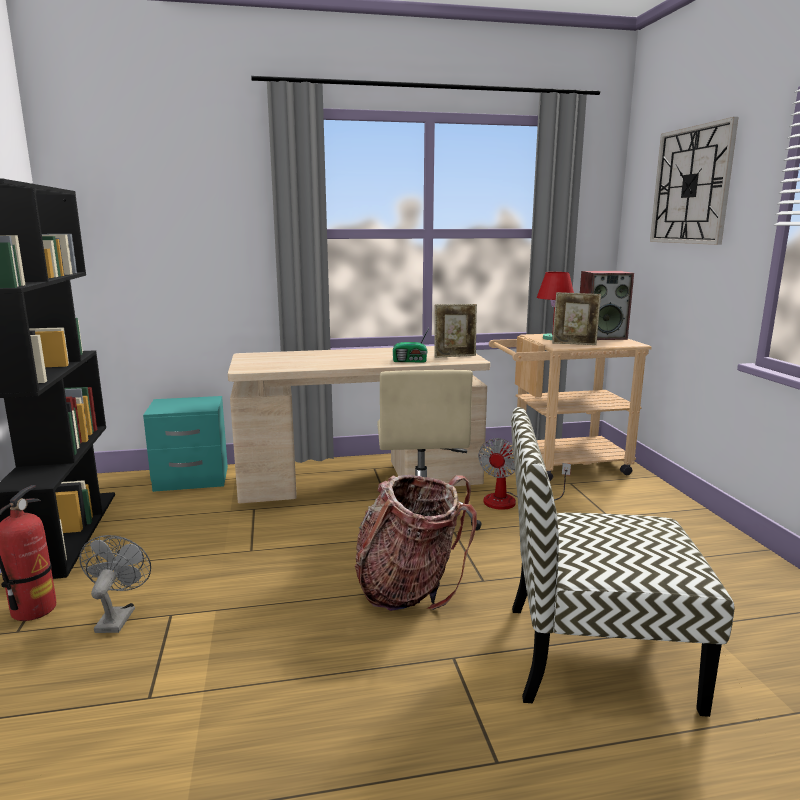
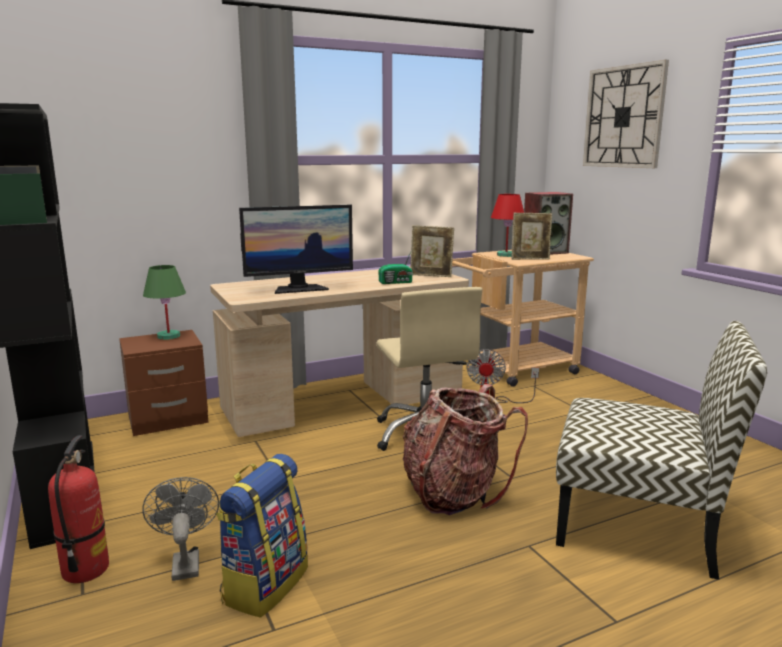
camera: 15 degrees left, 0 degrees up
(170, 651) = (265, 584): none -> backpack
(191, 479) = (168, 420): turquoise nightstand -> brown nightstand
(195, 400) = (168, 336): none -> green table lamp
(308, 362) = (299, 289): none -> monitor
(455, 356) = (431, 276): picture frame -> picture frame turned 45 degrees clockwise
(594, 656) = (638, 525): chair -> chair turned 150 degrees counterclockwise

